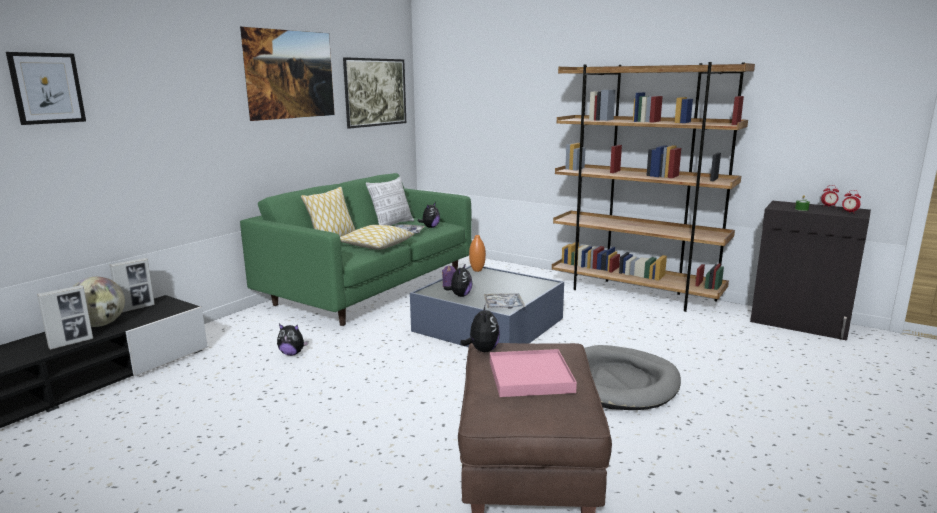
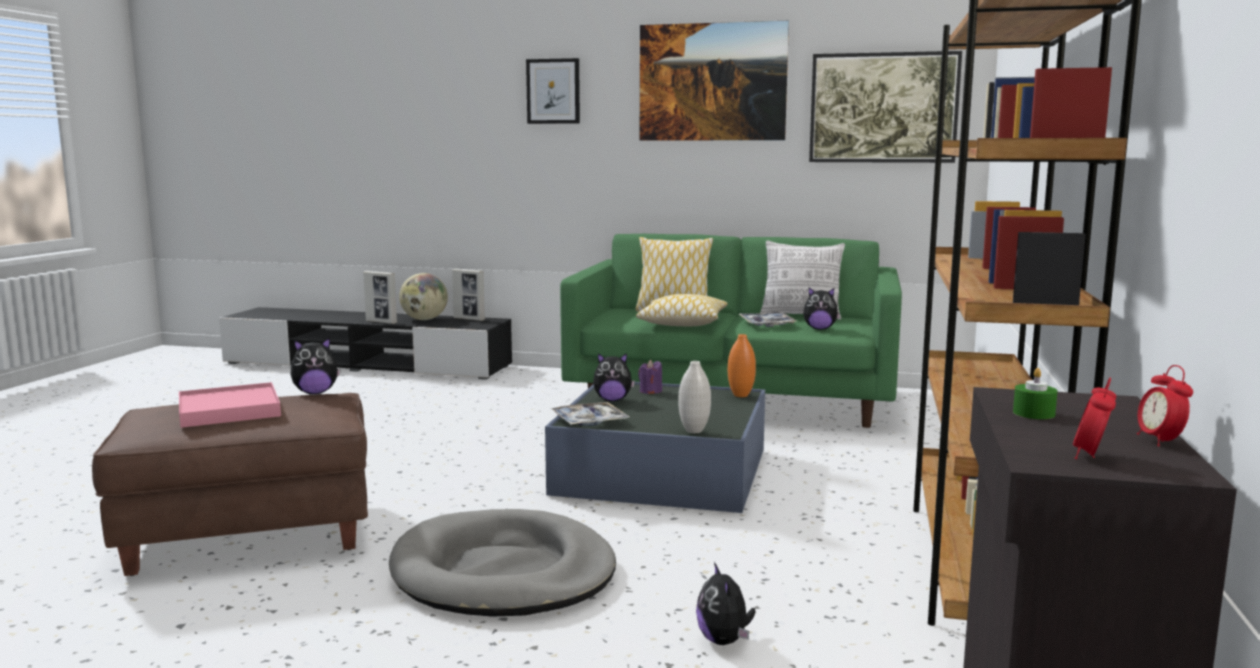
camera: 70 degrees right, 5 degrees down
(47, 88) = (434, 99): picture -> picture (553, 91)
(292, 353) = (498, 406): plush toy -> plush toy (724, 641)
(542, 287) = (694, 431): none -> white vase

